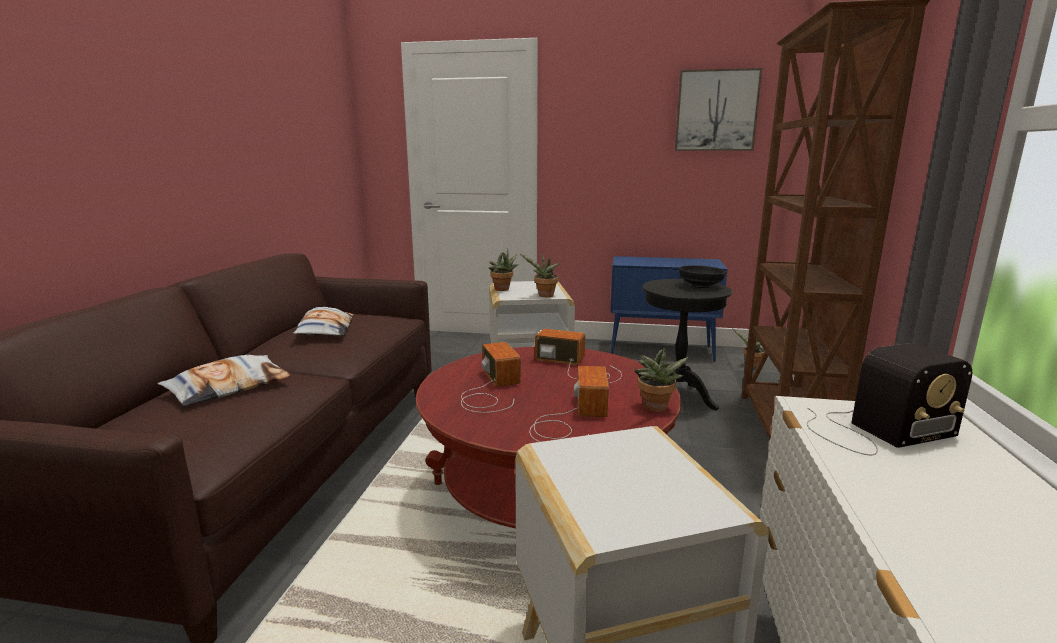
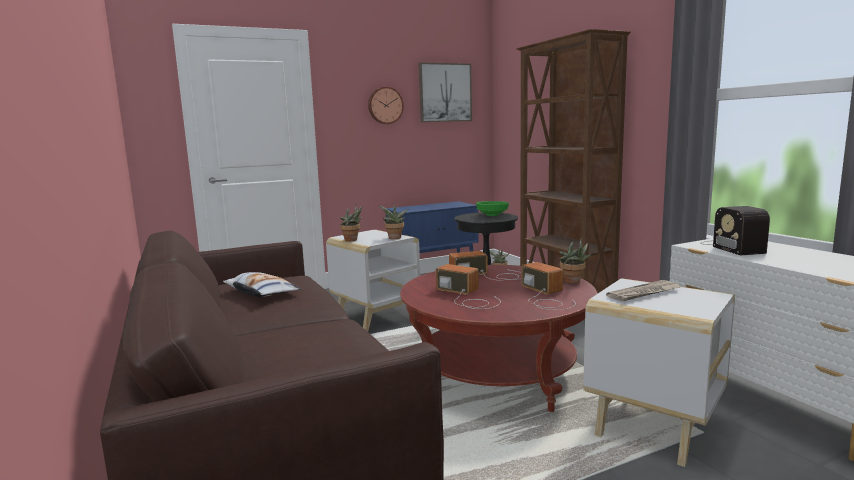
camera: 35 degrees left, 5 degrees down
(229, 387) = (292, 340): pillow -> none
(618, 462) = (644, 293): none -> newspaper
(627, 128) = (385, 105): none -> wall clock
(700, 286) = (492, 215): black bowl -> green bowl
(874, 431) = (731, 246): radio -> radio turned 135 degrees clockwise

